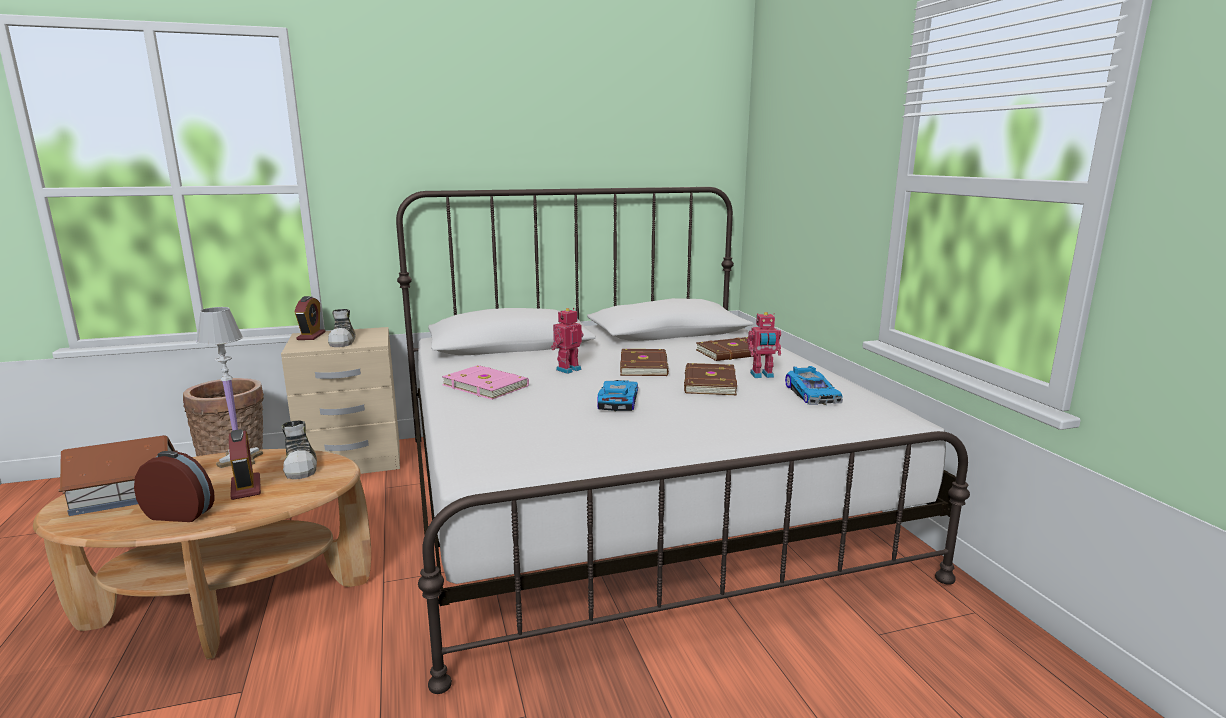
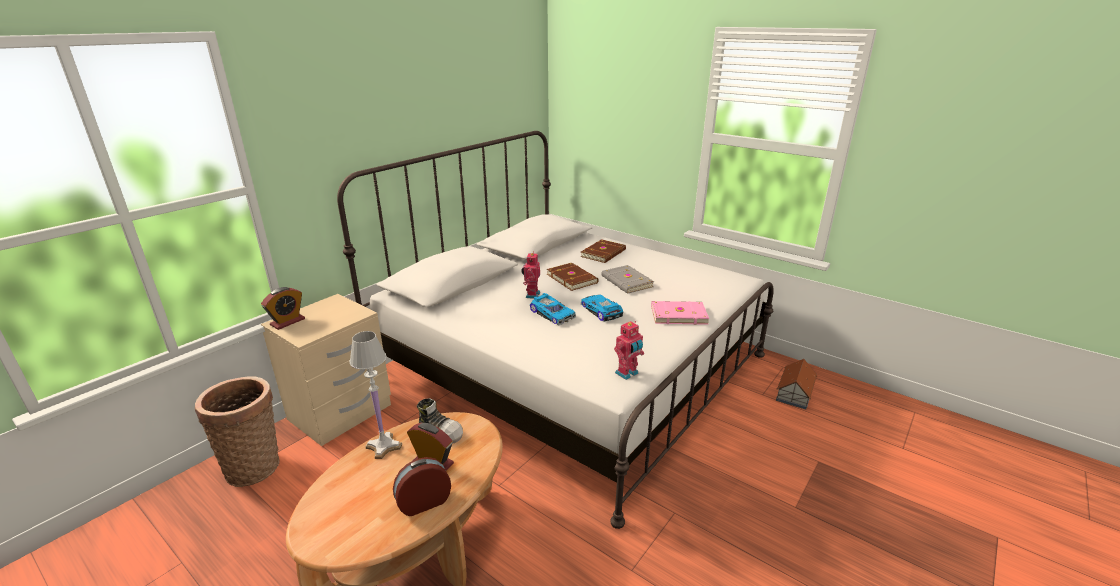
camera: 35 degrees left, 10 degrees up
(125, 494) = (347, 511): toy house -> toy house (794, 393)
(311, 336) = (287, 322): alarm clock -> alarm clock turned 75 degrees clockwise
(343, 341) = (330, 318): shoe -> none
(486, 385) = (503, 325): pink book -> pink book (678, 314)
(708, 383) = (626, 282): brown book -> grey book
(762, 375) = (644, 267): toy robot -> toy robot (627, 374)
(813, 394) = (686, 274): toy car -> toy car (553, 314)

